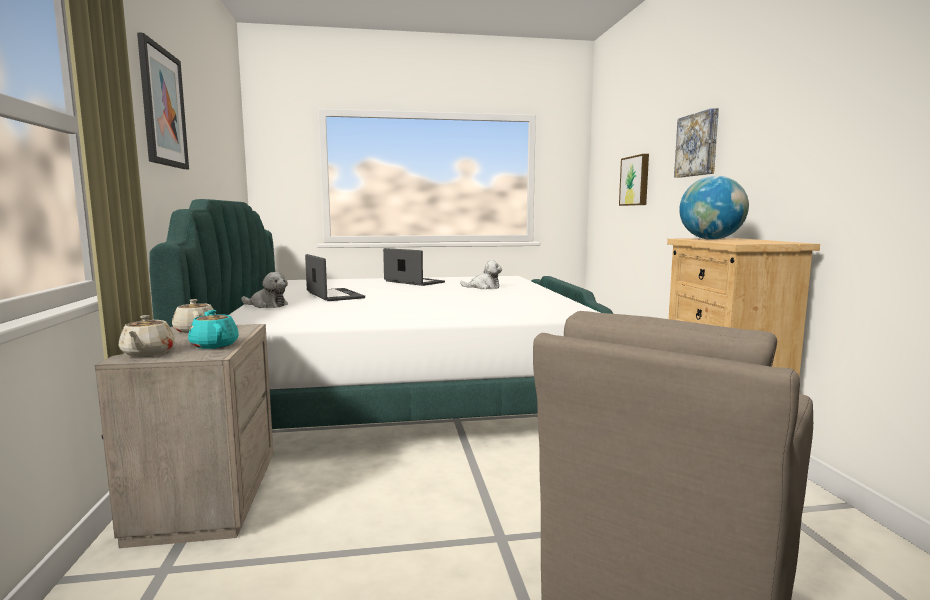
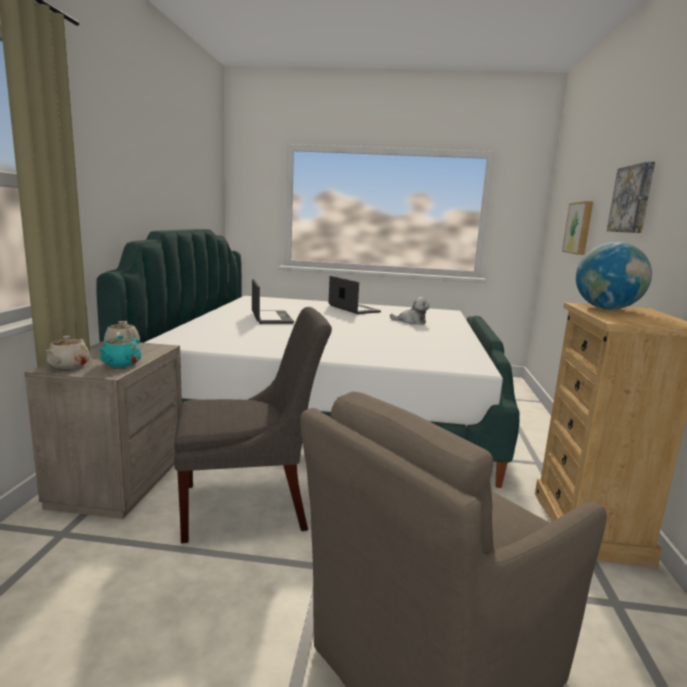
camera: 15 degrees right, 5 degrees up
(162, 107) = (125, 154): picture -> none
(214, 345) = (120, 364): turquoise teapot -> turquoise teapot turned 150 degrees counterclockwise
(267, 305) = (208, 323): plush toy -> none
(384, 496) = (250, 506): none -> grey chair

